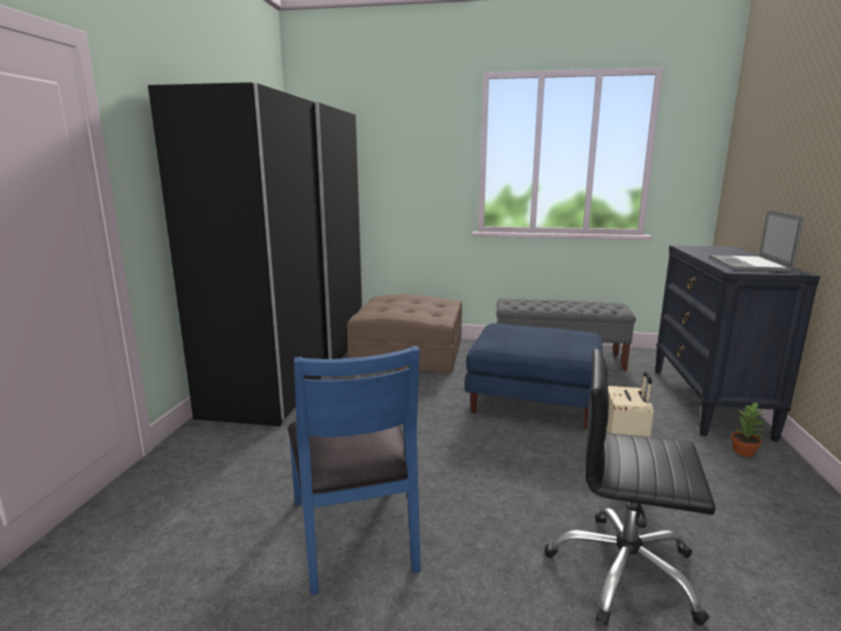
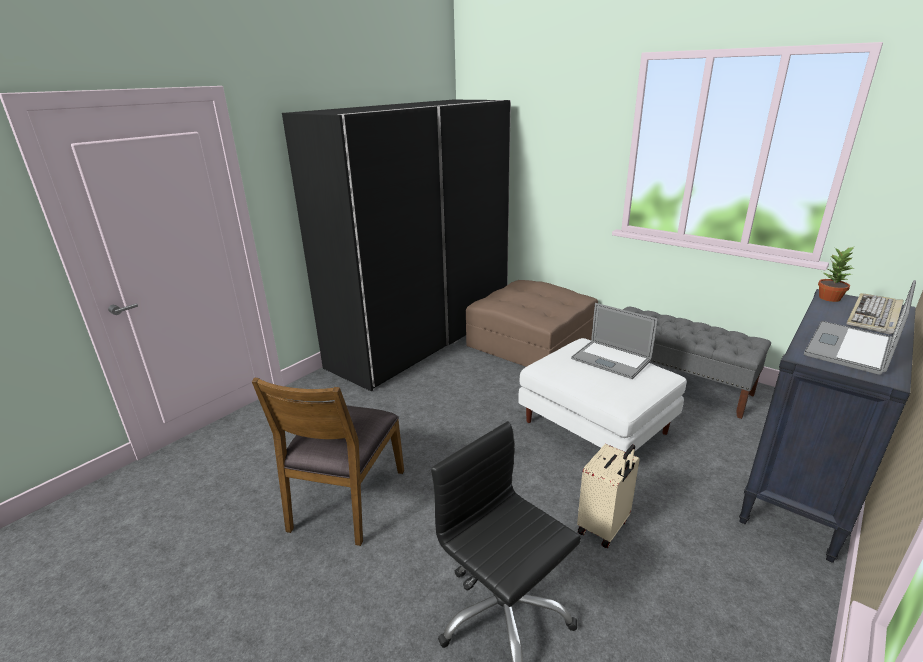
camera: 30 degrees right, 10 degrees up
(355, 534) = (346, 499): blue chair -> brown chair
(535, 402) = (597, 428): blue ottoman -> white ottoman
(538, 330) = (610, 359): none -> laptop
(727, 251) = (875, 316): none -> keyboard
(744, 452) = (769, 558): potted plant -> potted plant (830, 298)

